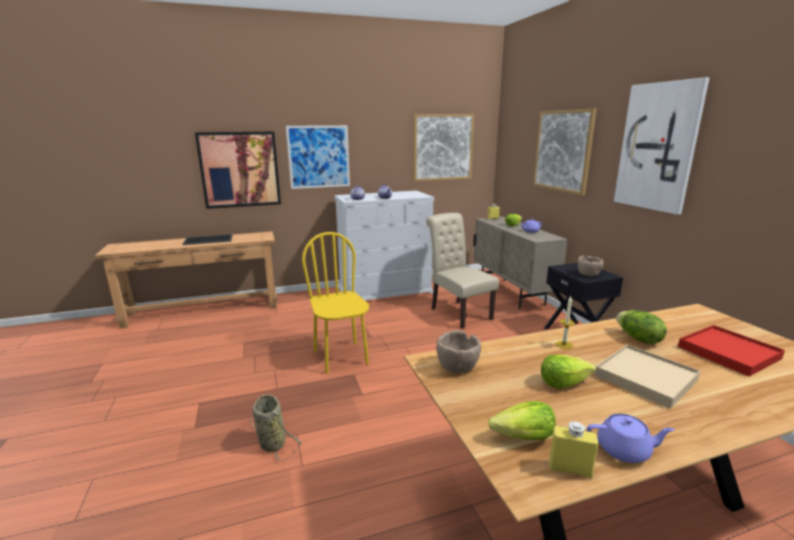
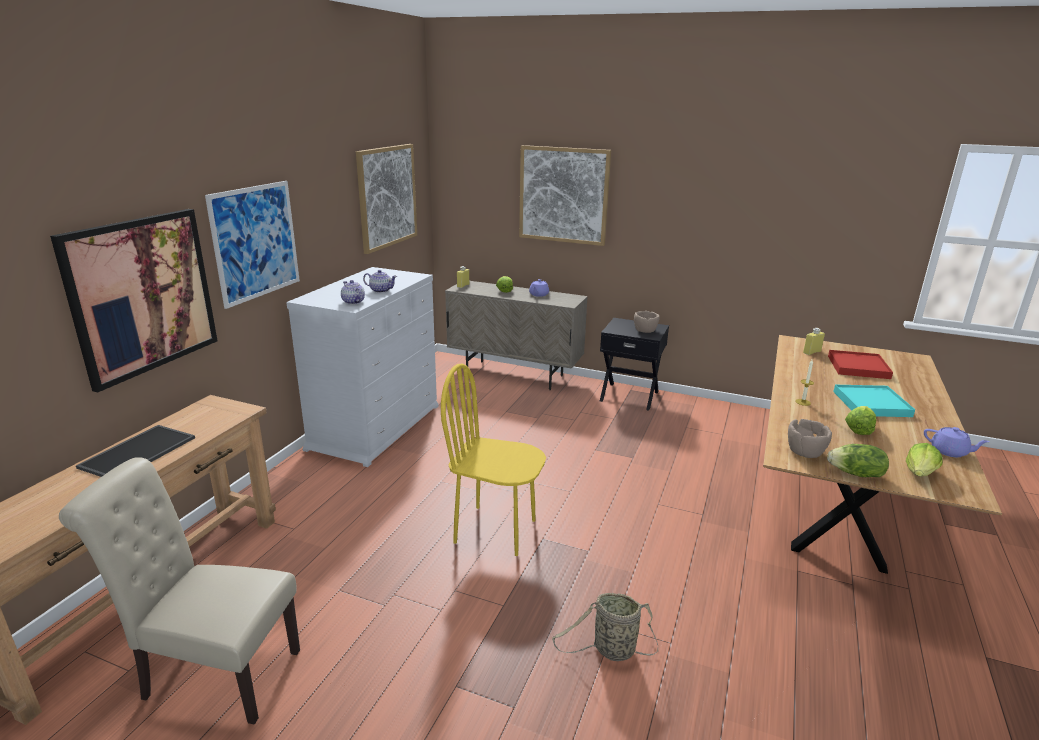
camera: 50 degrees left, 5 degrees up
(458, 312) = (506, 419): beige chair -> beige chair (213, 673)
(570, 469) = (961, 475): yellow bottle -> yellow bottle (812, 352)
(624, 450) = (950, 452): purple teapot -> purple teapot turned 75 degrees clockwise
(638, 338) = (815, 377): lettuce -> lettuce (856, 474)
(645, 378) = (871, 404): beige tray -> turquoise tray
(658, 147) = (695, 194): picture -> none

